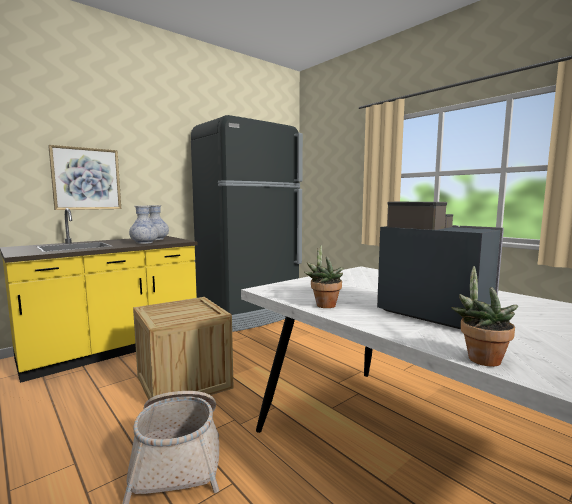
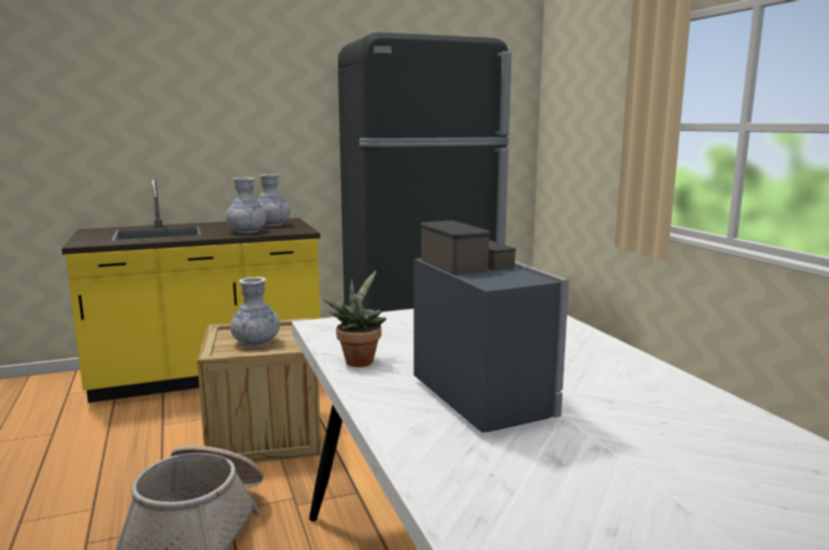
camera: 20 degrees right, 5 degrees up
(86, 179) = (185, 136): picture -> none
(180, 314) = (256, 343): none -> vase
(480, 358) = (426, 472): potted plant -> none

